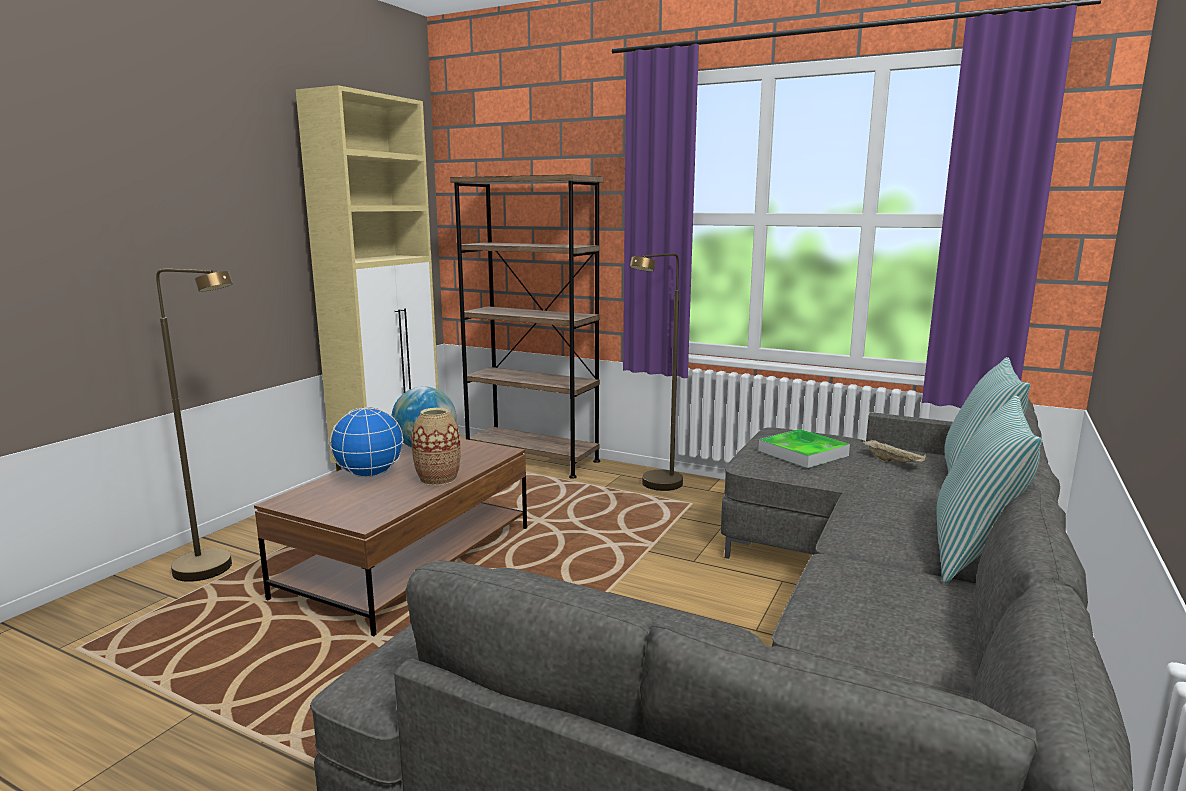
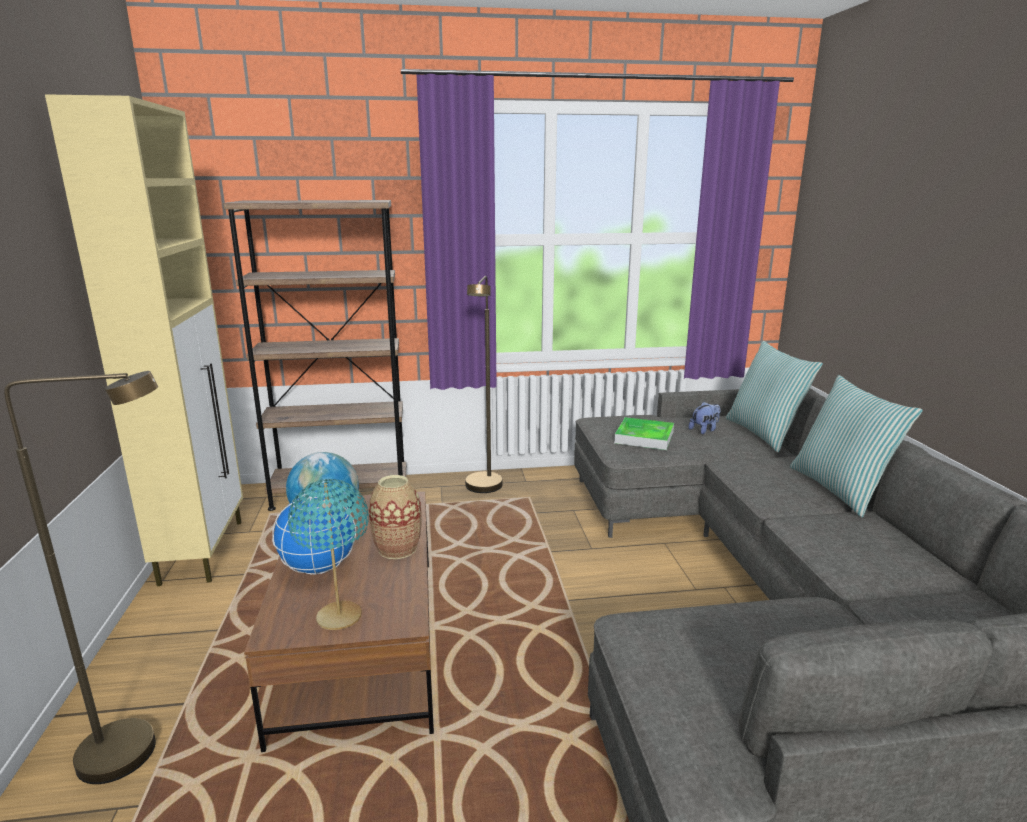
camera: 35 degrees left, 5 degrees up
(332, 505) = (338, 617): none -> turquoise table lamp
(893, 462) = (704, 430): beige tray -> plush toy

